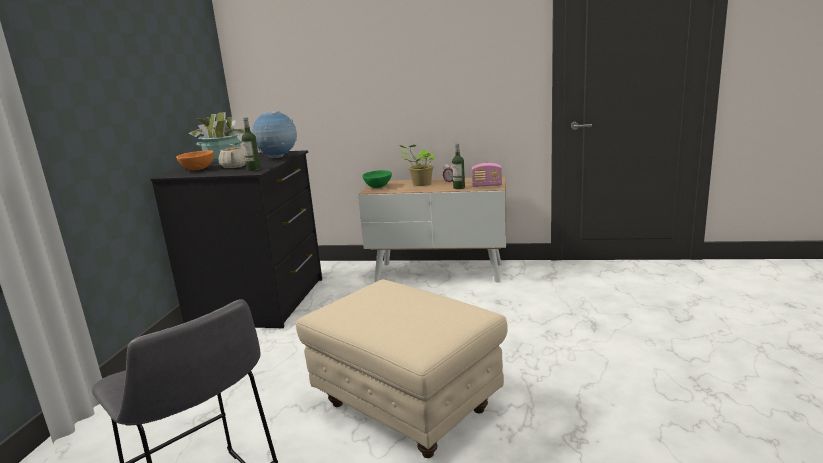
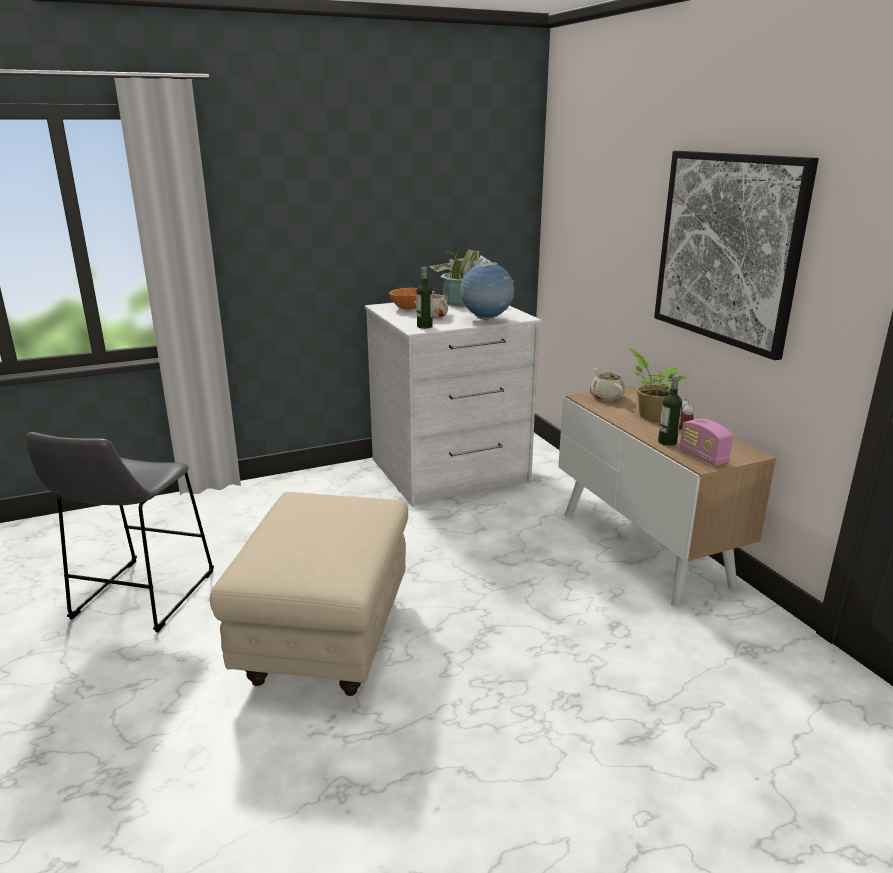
camera: 55 degrees right, 5 degrees up
(260, 301) = (450, 471): black dresser -> white dresser
(378, 187) = (606, 397): green bowl -> beige teapot
(434, 69) = (727, 249): none -> picture

